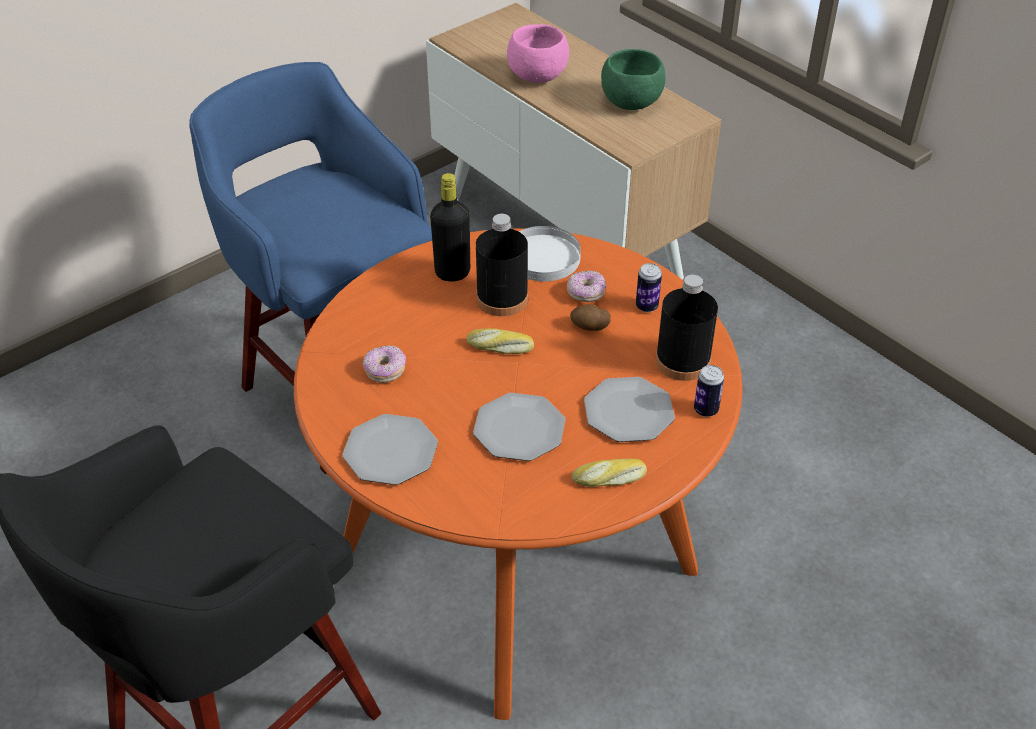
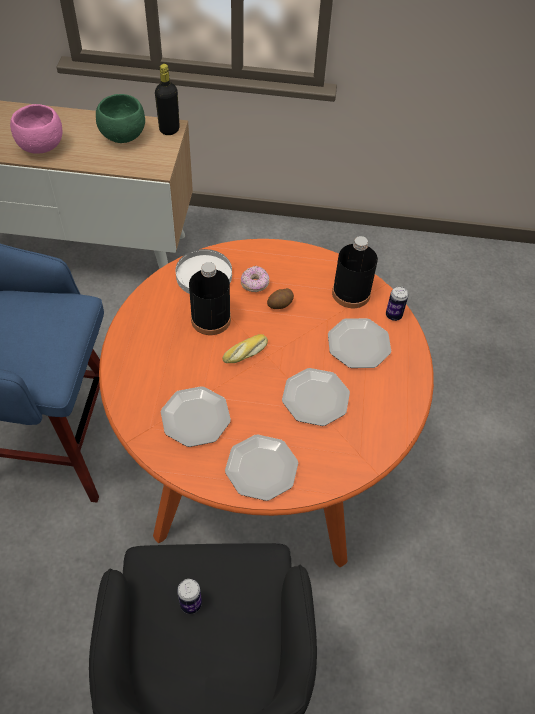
camera: 45 degrees left, 10 degrees up
(385, 371) = (196, 417): donut -> plate
(452, 272) = (160, 321): black bottle -> black bottle (169, 129)
(609, 479) = (393, 393): bread -> none
(646, 306) = (296, 271): can -> can (191, 603)

